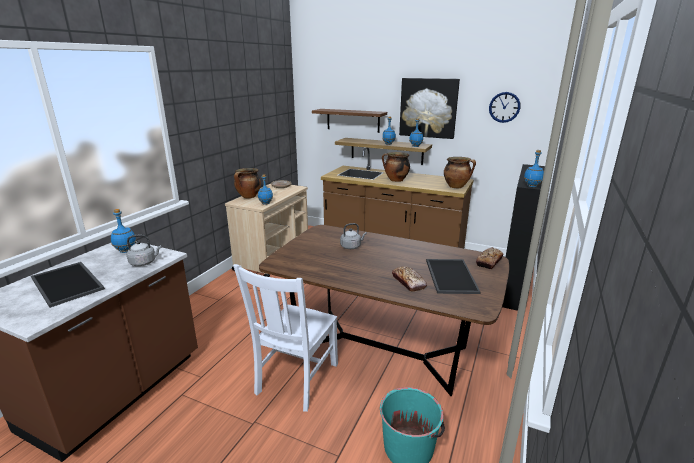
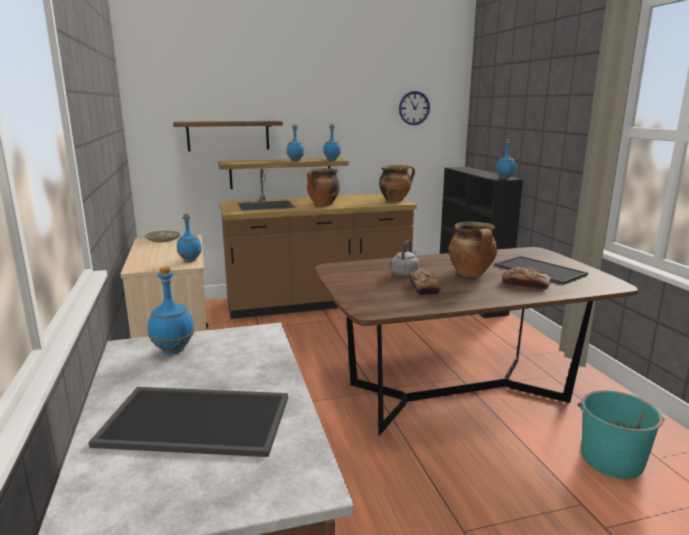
camera: 40 degrees left, 5 degrees down
(144, 262) = (252, 351): grey kettle -> none
(248, 197) = (142, 259): cooking pot -> cooking pot (471, 274)
(296, 380) = (432, 465): white chair -> none
(428, 108) = (331, 113): picture -> none
(489, 262) = (537, 253): bread -> bread (424, 287)

